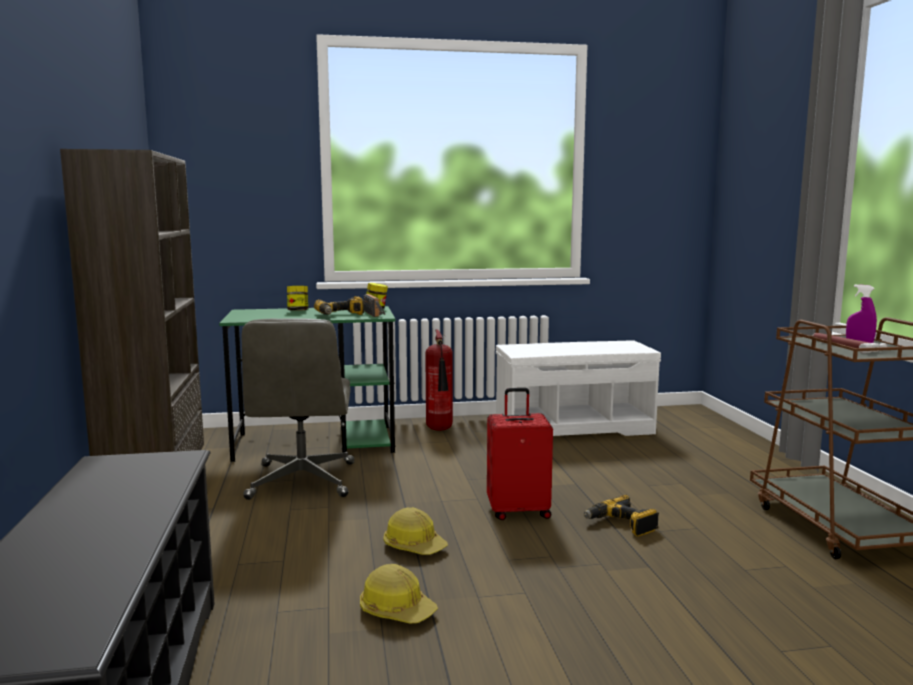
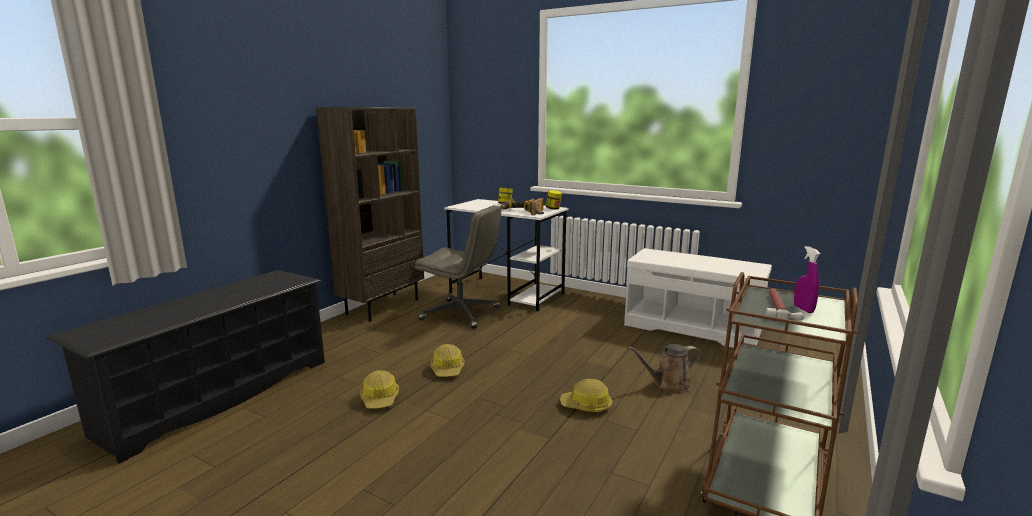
camera: 40 degrees right, 5 degrees up
(302, 481) = (461, 314): grey office chair -> grey office chair turned 105 degrees counterclockwise
(316, 443) = (507, 293): green desk -> white desk
(440, 430) = (592, 304): fire extinguisher -> none
(518, 511) = (539, 371): red suitcase -> none
(621, 525) = (586, 405): power drill -> hard hat
(647, 481) = (668, 384): none -> brown watering can

